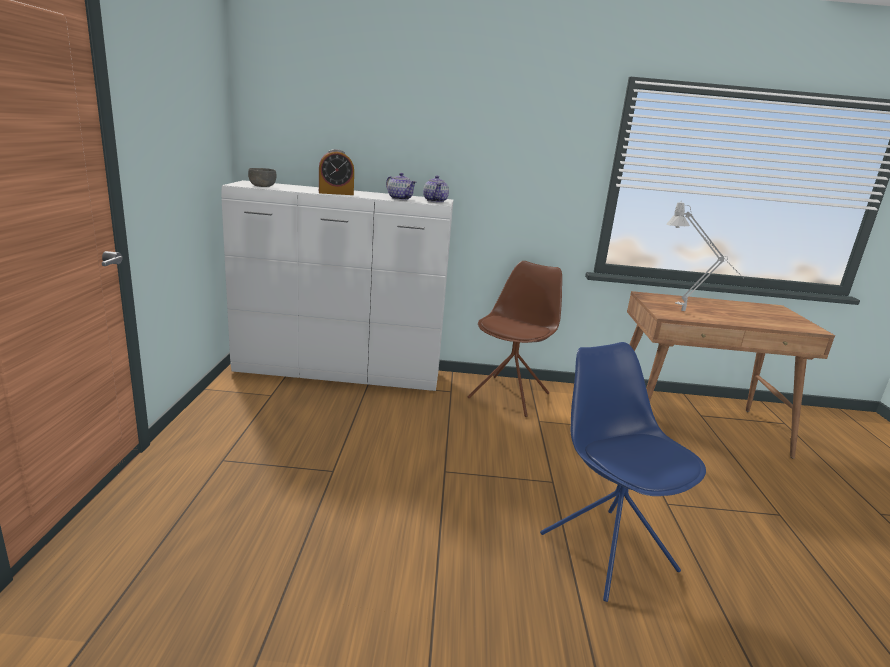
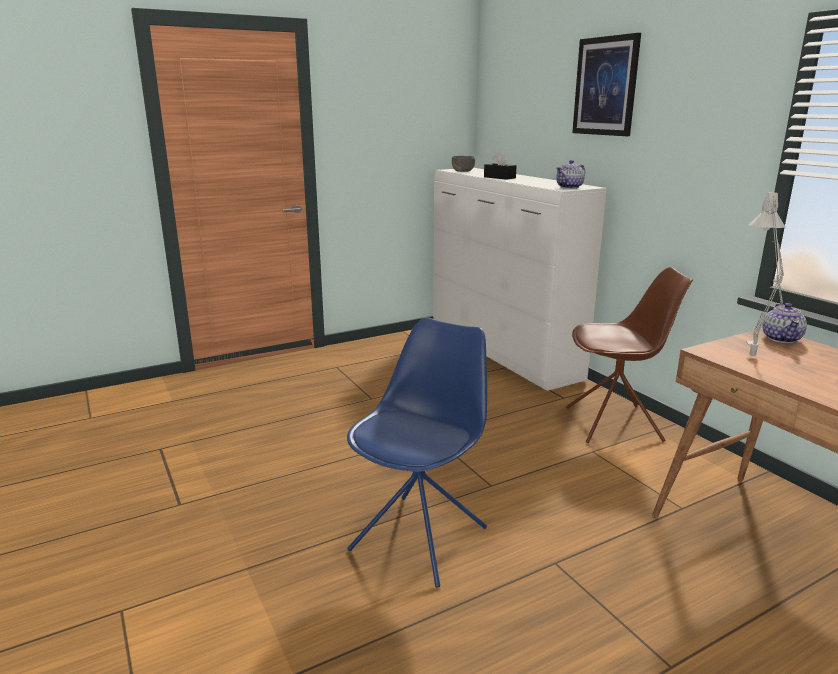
camera: 60 degrees right, 0 degrees up
(336, 193) = (499, 177): alarm clock -> black tissue box
(400, 198) = (540, 184): teapot -> teapot (781, 338)
(442, 107) = (605, 86): none -> picture

